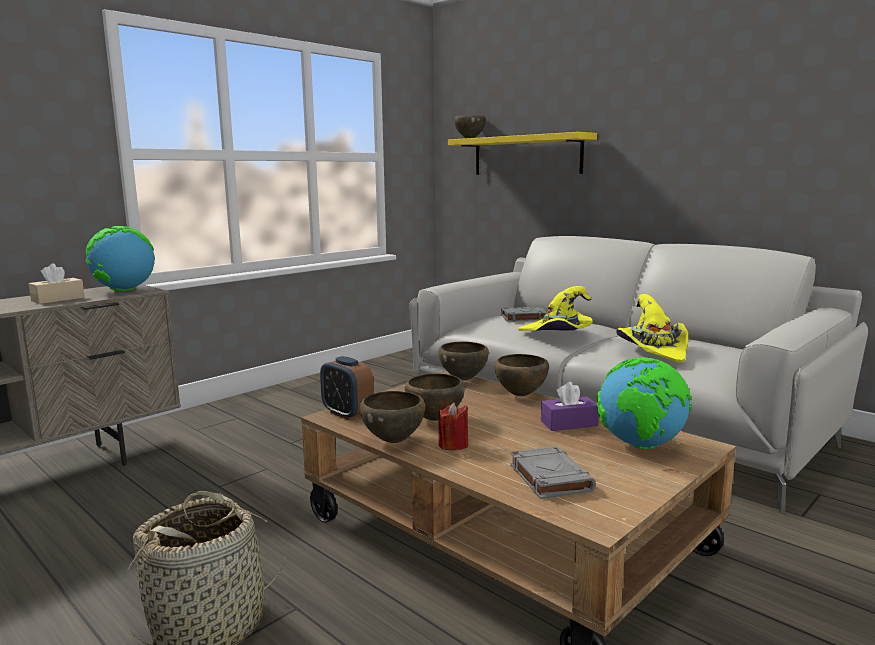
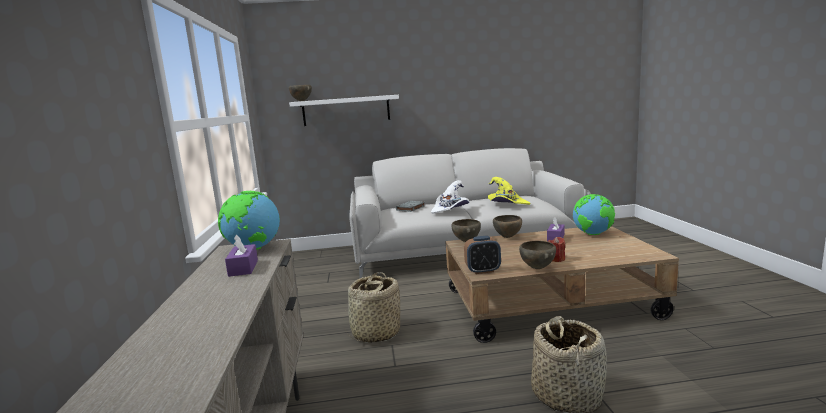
camera: 50 degrees left, 0 degrees up
(58, 299) = (243, 268): beige tissue box -> purple tissue box
(287, 451) = (375, 333): none -> basket
(434, 419) = (518, 256): brown bowl -> none
(526, 155) = (346, 110): yellow shelf -> white shelf
(549, 477) = (610, 252): grey book -> none
(558, 333) = (450, 209): yellow hat -> white hat

